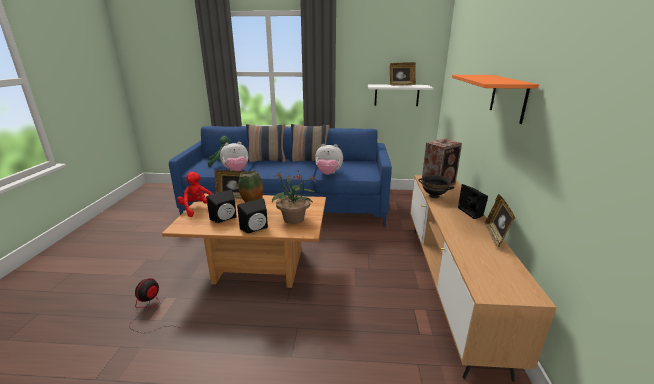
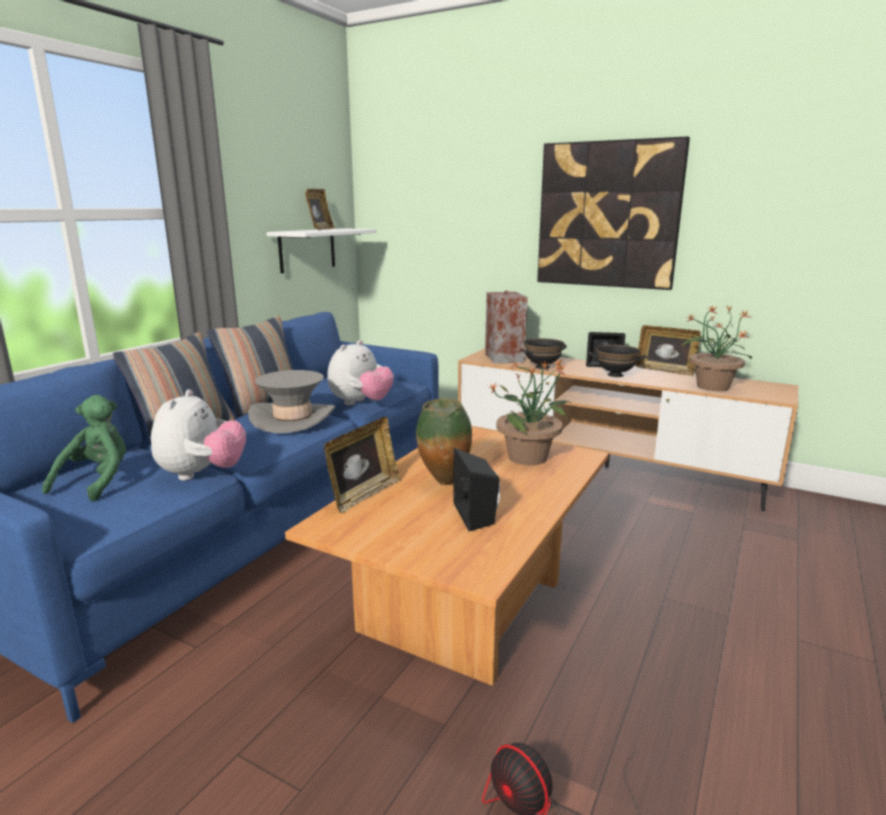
camera: 65 degrees left, 5 degrees down
(198, 209) = (389, 543): red plush toy -> none
(256, 229) = (547, 491): black speaker -> none
(295, 168) = (293, 418): none -> grey hat
(451, 219) = (615, 375): none -> black bowl
(475, 258) = (712, 386): none -> potted plant
(508, 97) = (608, 215): orange shelf -> picture

